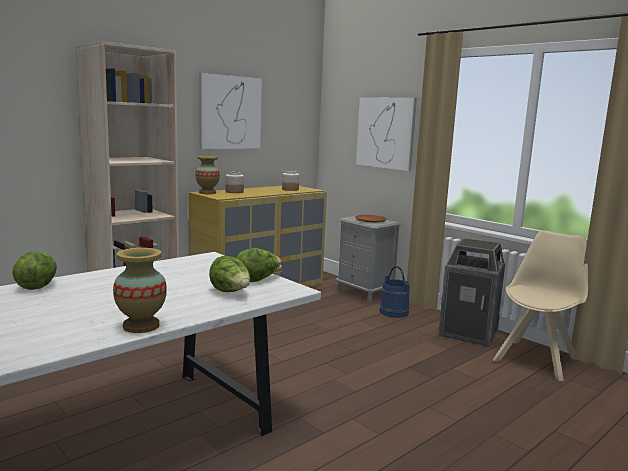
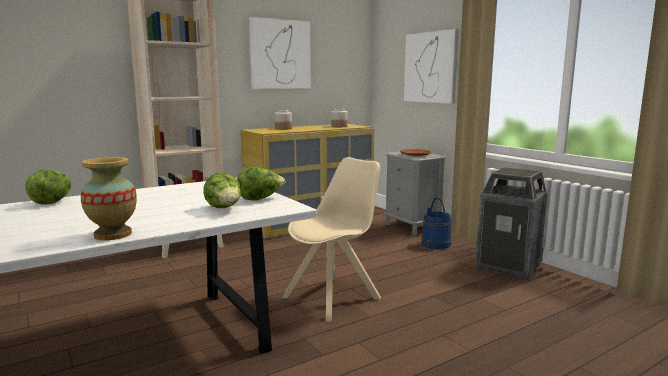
camera: 10 degrees right, 0 degrees up
(207, 193) = (257, 129): vase -> none
(536, 359) = (578, 292): beige chair -> beige chair (333, 297)

